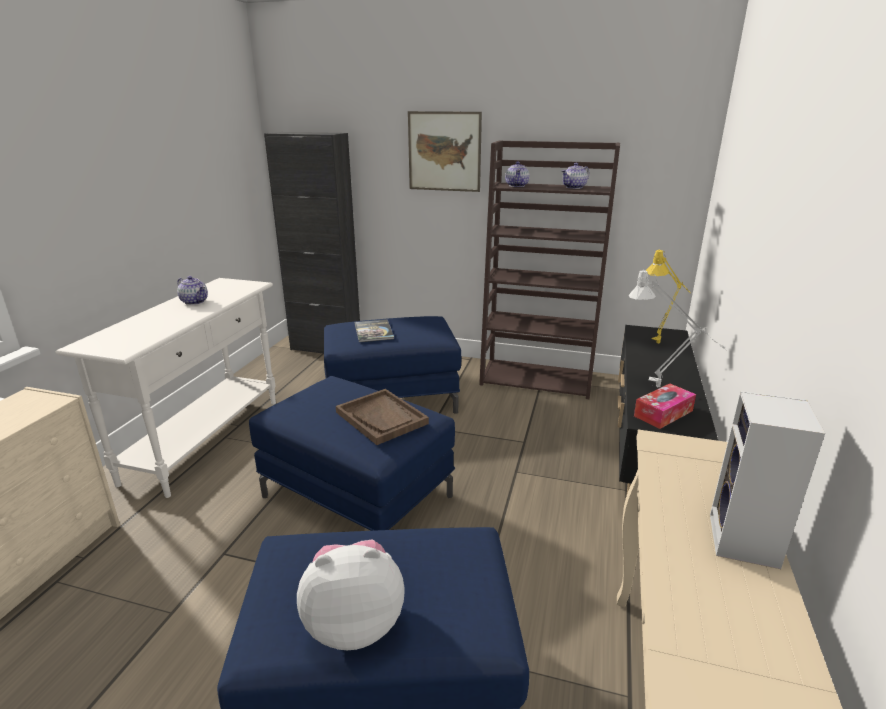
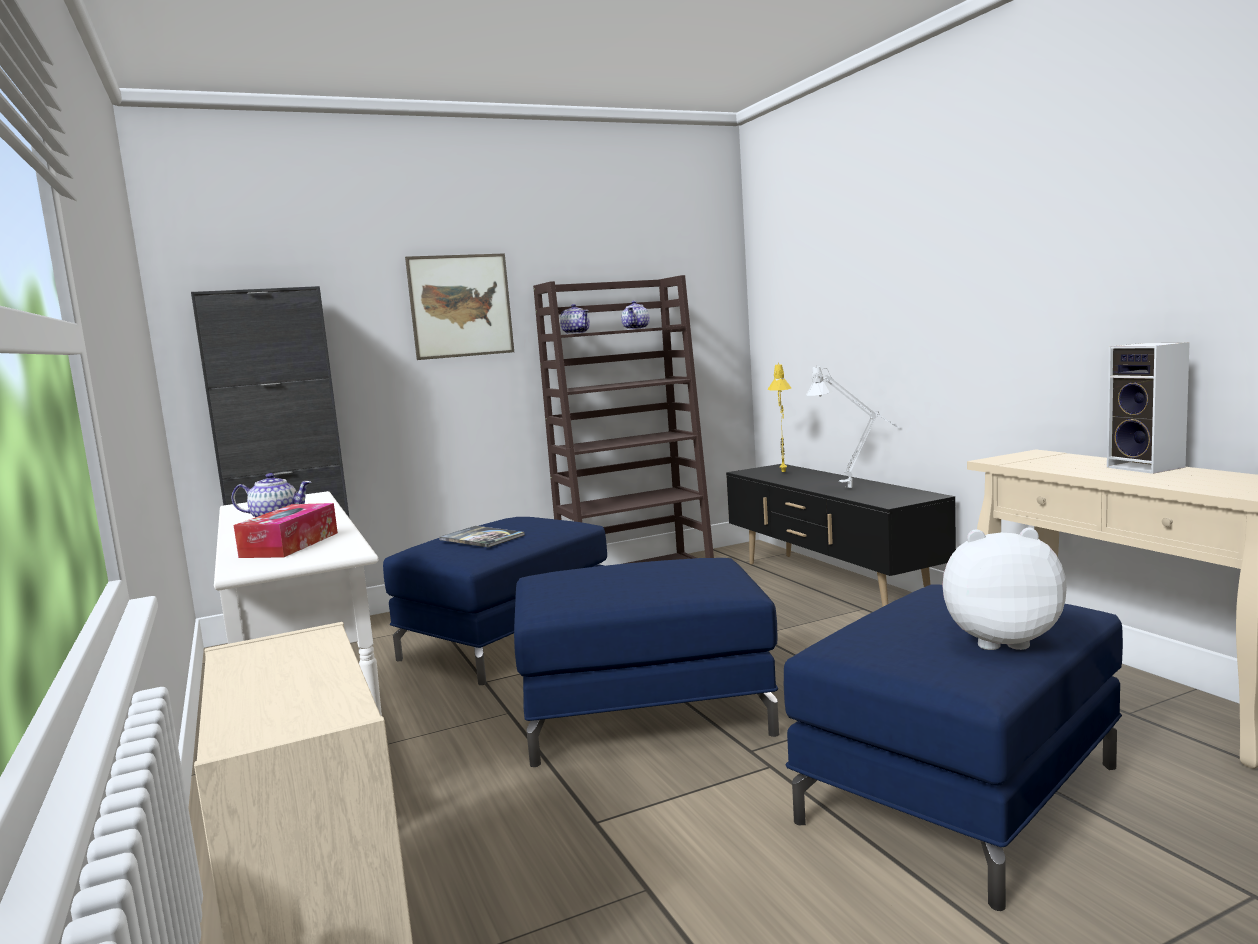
camera: 40 degrees left, 15 degrees down
(354, 622) = (998, 640): plush toy -> plush toy turned 60 degrees clockwise
(382, 418) = (680, 570): brown tray -> none
(663, 413) = (890, 497): tissue box -> tissue box (290, 545)

